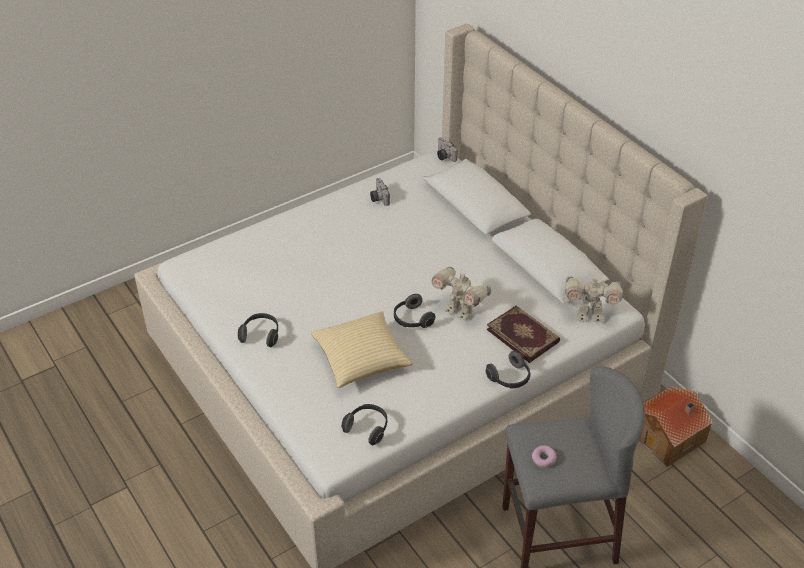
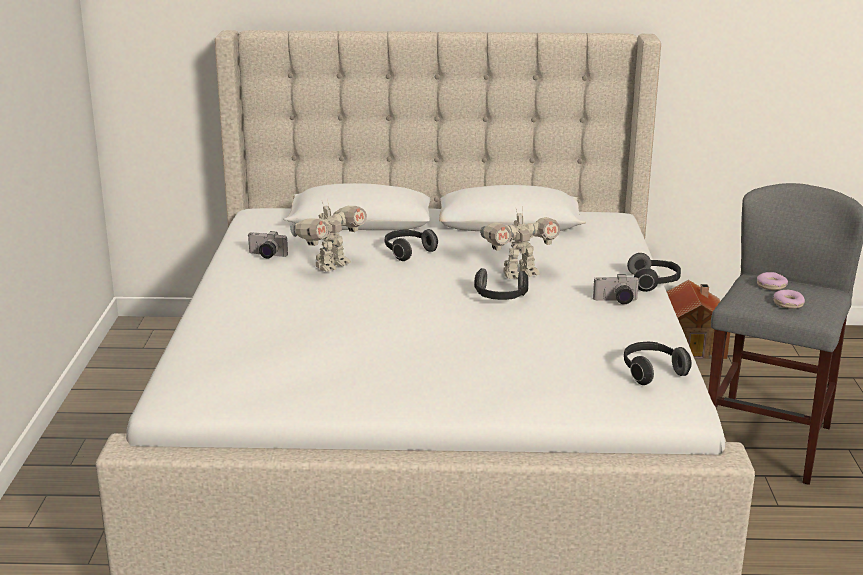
camera: 55 degrees left, 20 degrees down
(261, 335) = (401, 387): headphones -> headphones (407, 252)
(361, 359) = (528, 342): pillow -> none
(443, 156) = (258, 210): camera -> camera (616, 301)
(523, 335) = (597, 259): book -> none
(569, 440) = (771, 286): none -> donut
(589, 315) = (606, 226): toy robot -> toy robot (330, 265)

